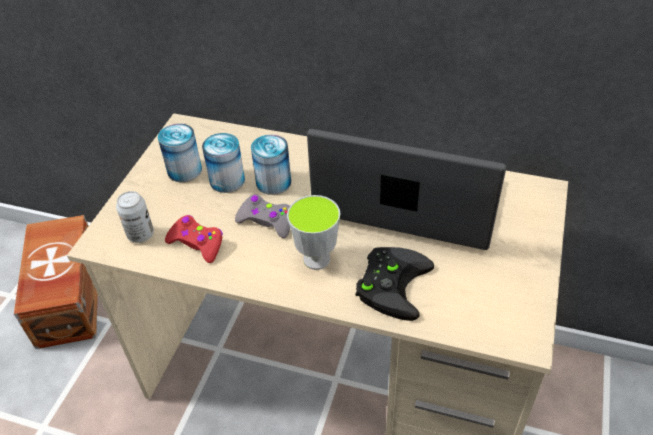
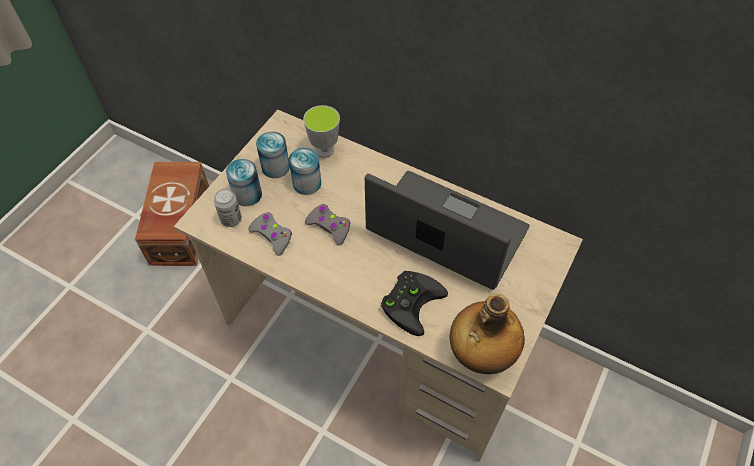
camera: 10 degrees right, 10 degrees up
(197, 243) = (272, 236): red game controller -> grey game controller
(273, 182) = (343, 192): can -> can (247, 194)
(316, 259) = (359, 269): cup -> cup (324, 150)
(496, 325) = (480, 353): none -> bottle

